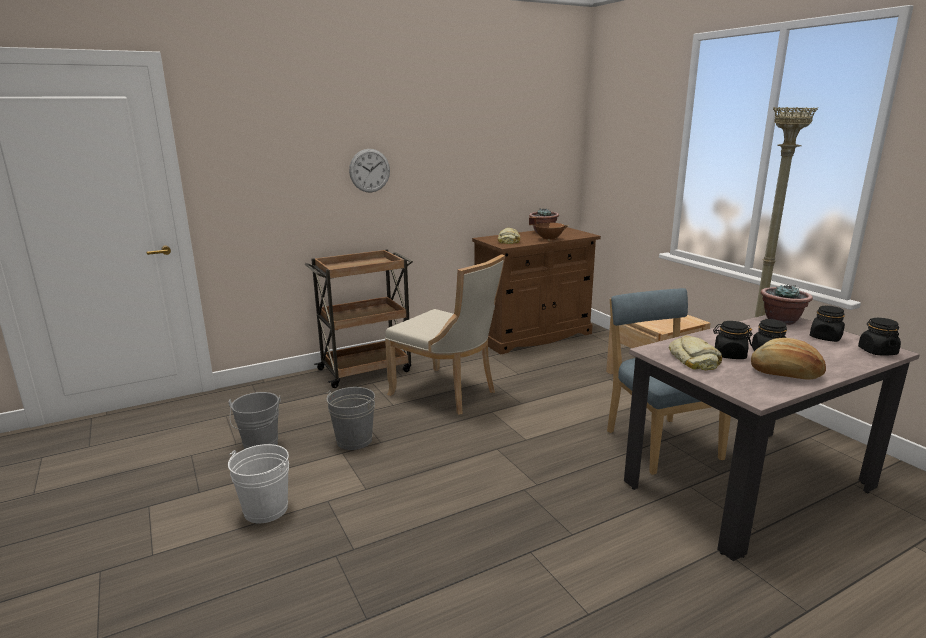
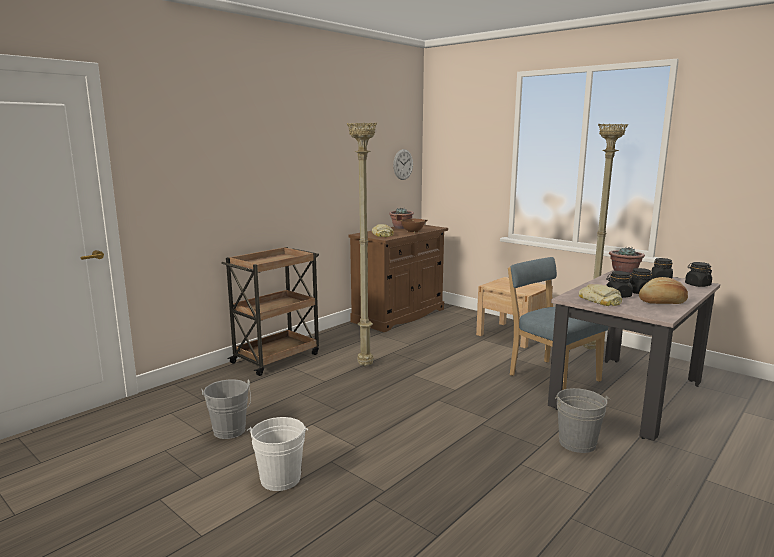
camera: 20 degrees left, 5 degrees down
(354, 440) = (314, 413): grey bucket -> grey bucket (577, 443)
(369, 170) = (271, 176): wall clock -> wall clock (403, 164)
(447, 393) = (364, 366): beige chair -> beige floor lamp

